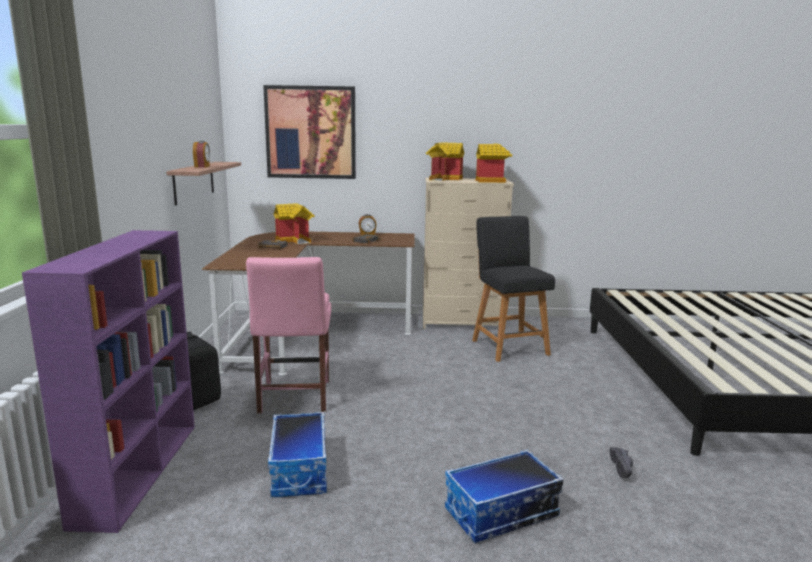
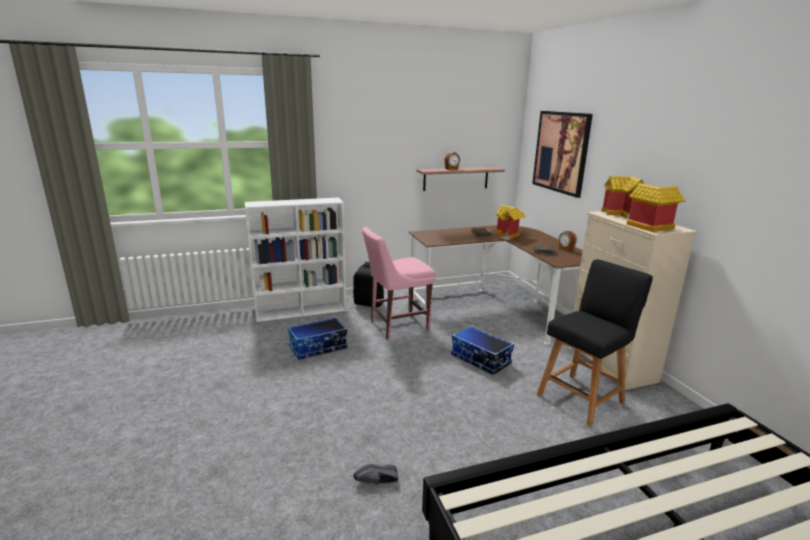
camera: 70 degrees right, 5 degrees up
(139, 470) = (302, 311): purple bookcase -> white bookcase
(501, 514) = (296, 423): storage box -> storage box (480, 360)

